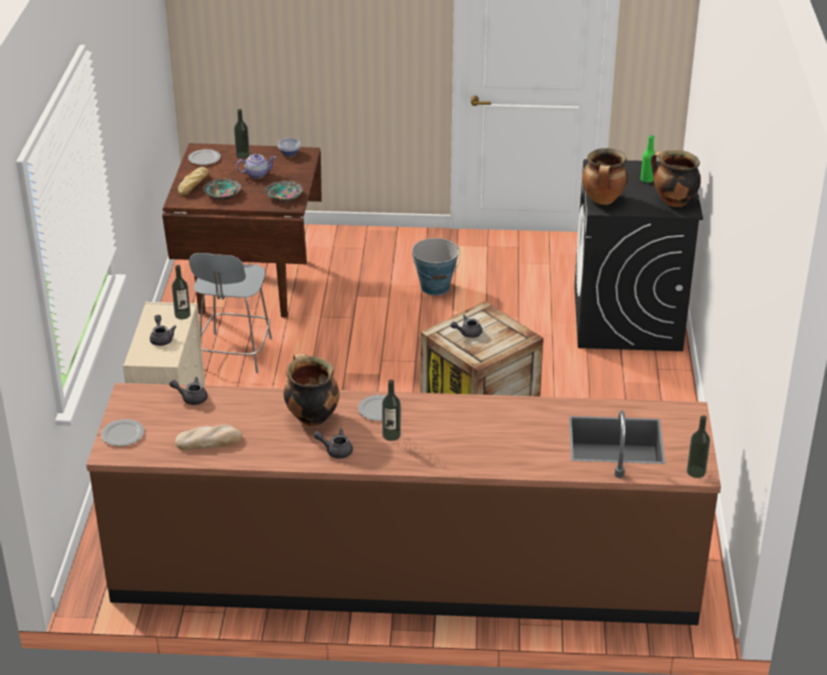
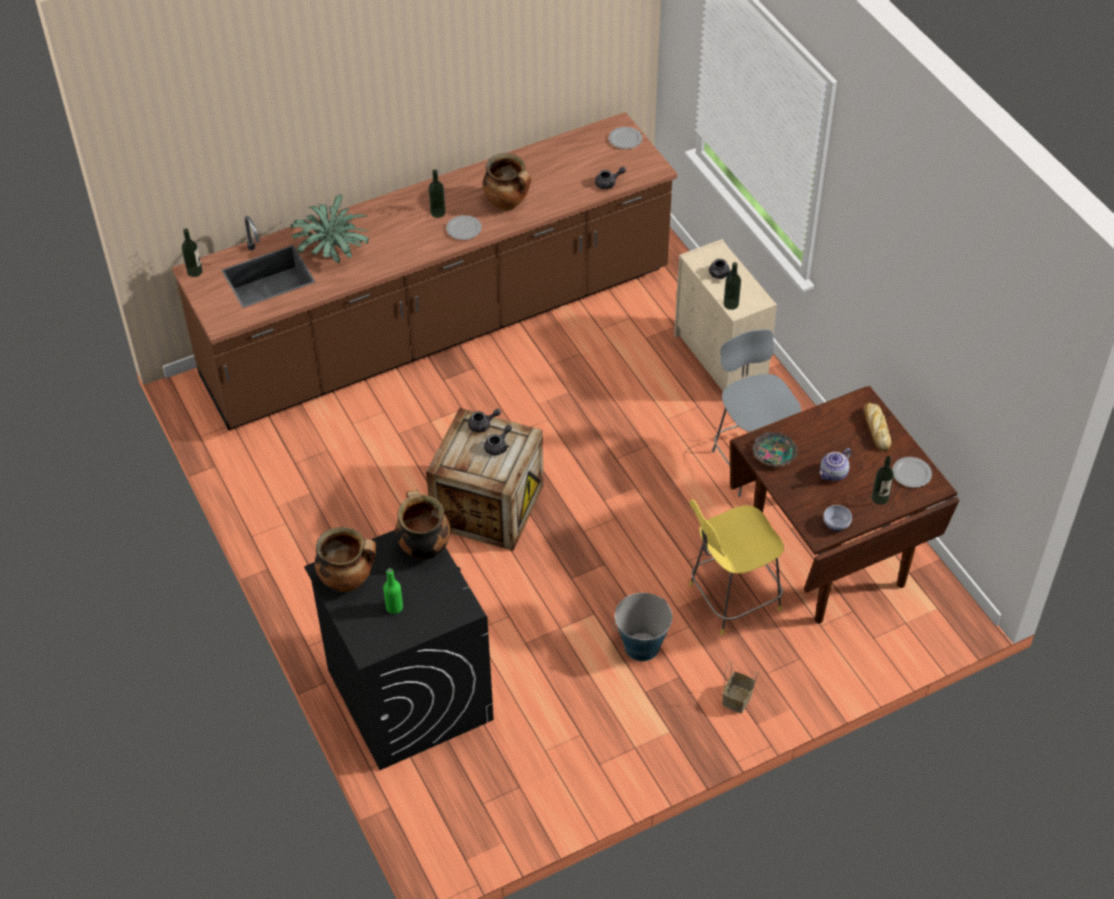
camera: 150 degrees right, 15 degrees up
(209, 441) = (562, 158): bread -> none
(223, 193) = (836, 430): bowl -> none
(335, 450) = (467, 185): grey teapot -> grey teapot (483, 425)
(345, 288) = (731, 599): none -> yellow stool
(397, 244) = (737, 700): none -> basket
(531, 437) = (334, 252): none -> potted plant

